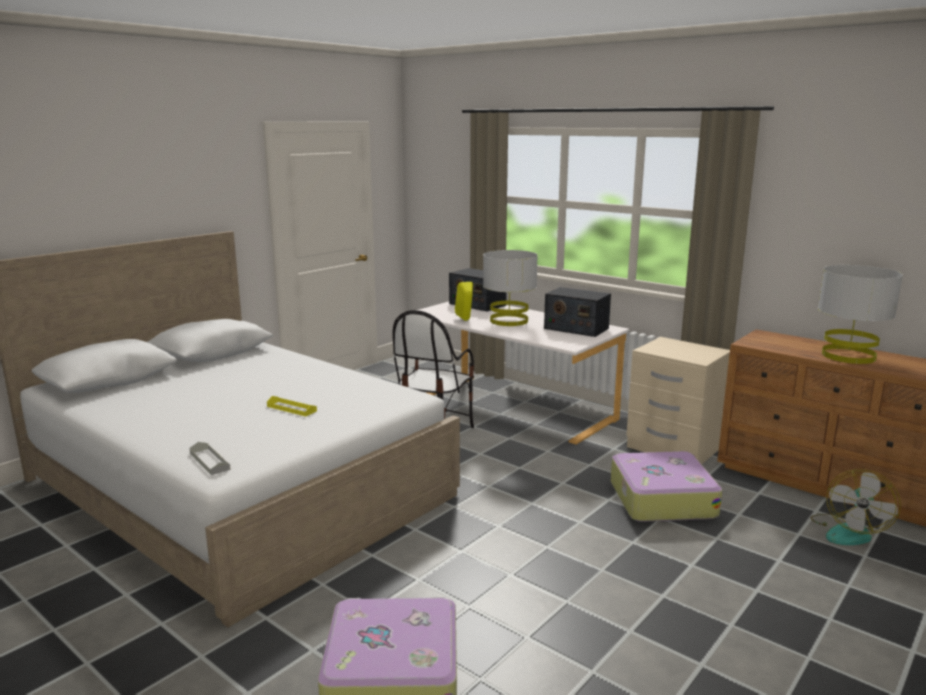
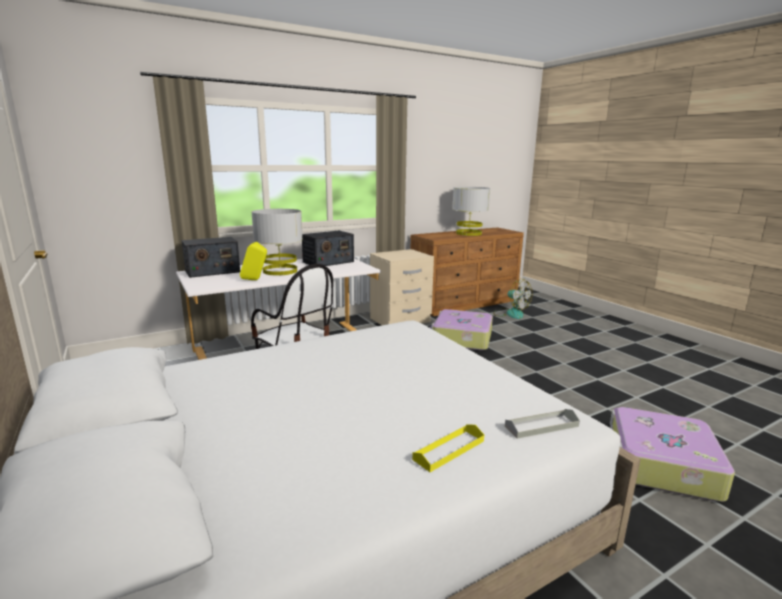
camera: 70 degrees left, 0 degrees up
(291, 408) = (405, 374): yellow tray -> yellow tray (449, 450)

